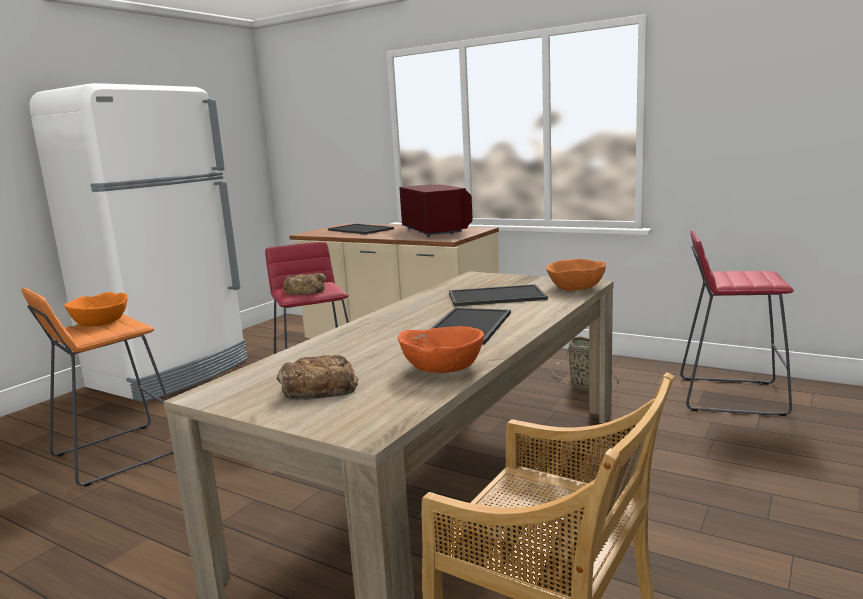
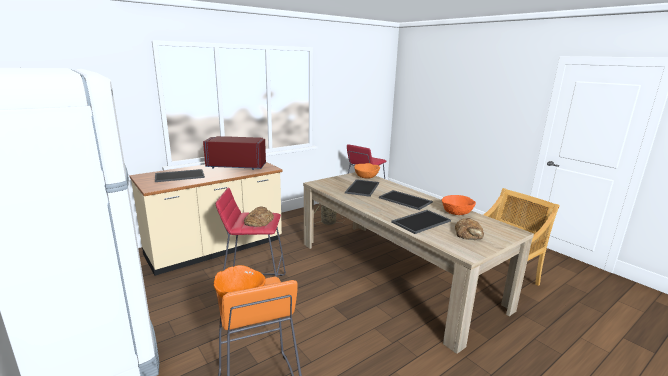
camera: 70 degrees left, 5 degrees up
(356, 348) = (421, 221): none -> tray

